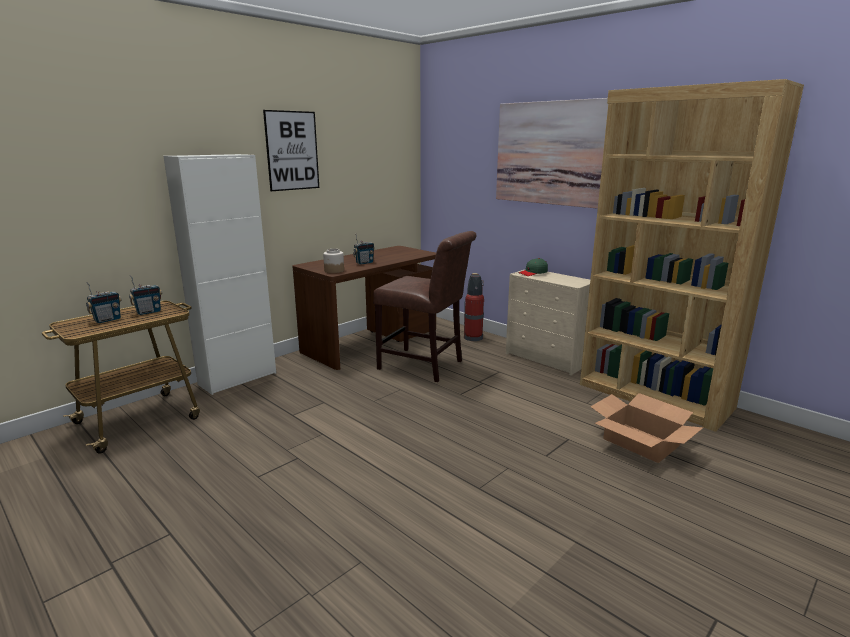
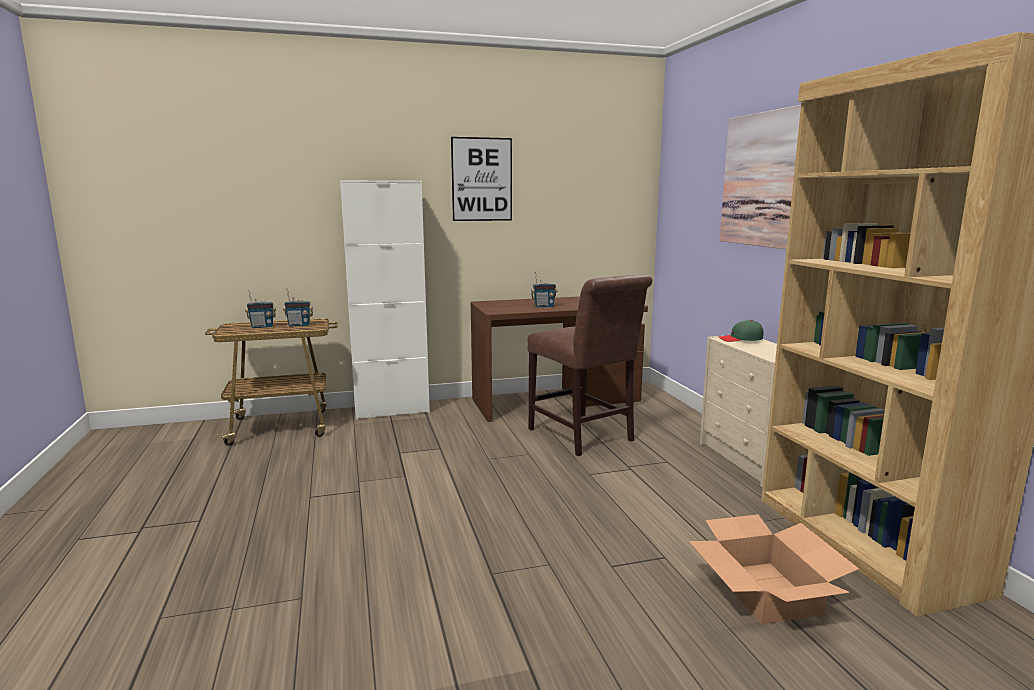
camera: 30 degrees right, 5 degrees down
(334, 271) = (498, 310): jar -> none
(473, 337) = (679, 419): fire extinguisher -> none

